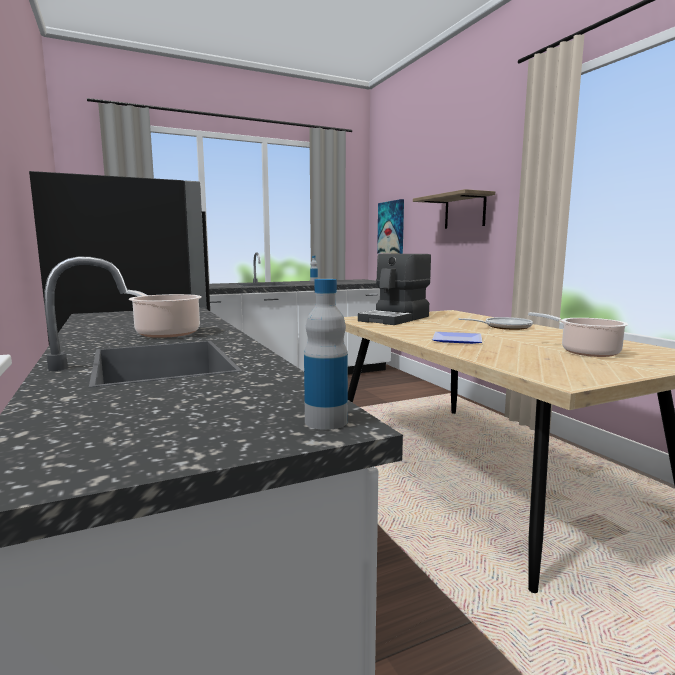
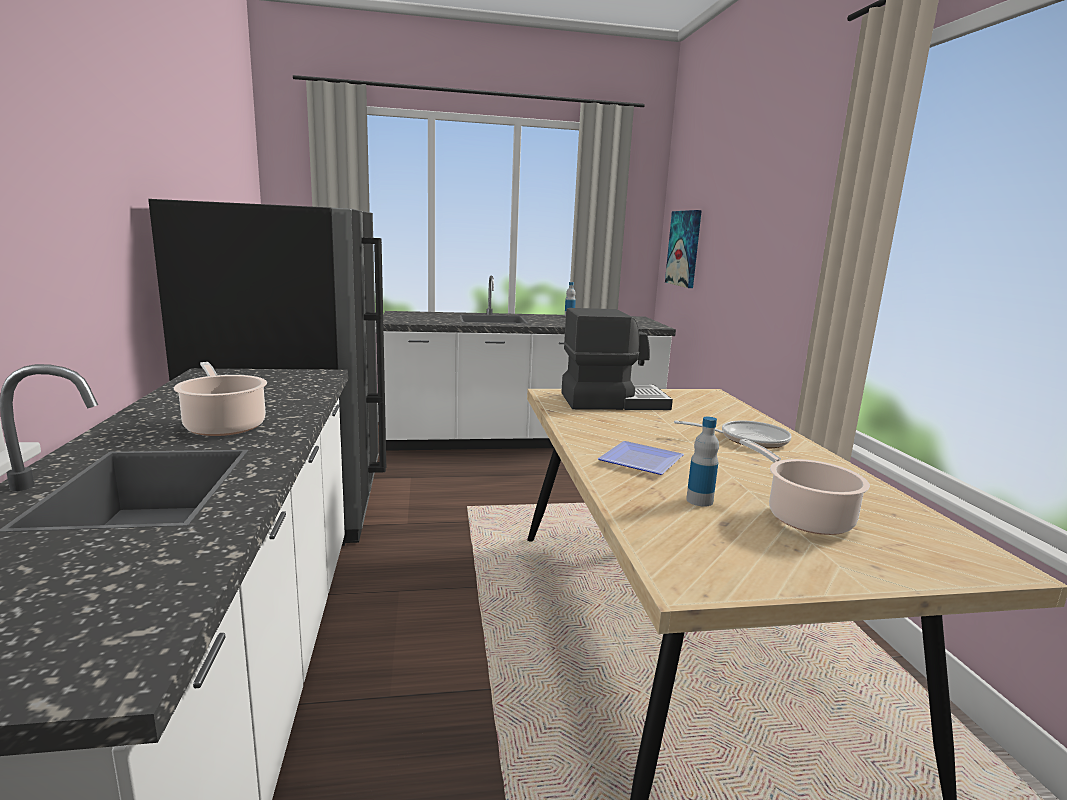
camera: 15 degrees right, 5 degrees up
(326, 421) = (113, 662): bottle -> bottle (699, 500)
(396, 319) = (612, 401): coffee machine -> coffee machine turned 150 degrees counterclockwise
(465, 211) = (767, 241): shelf -> none

